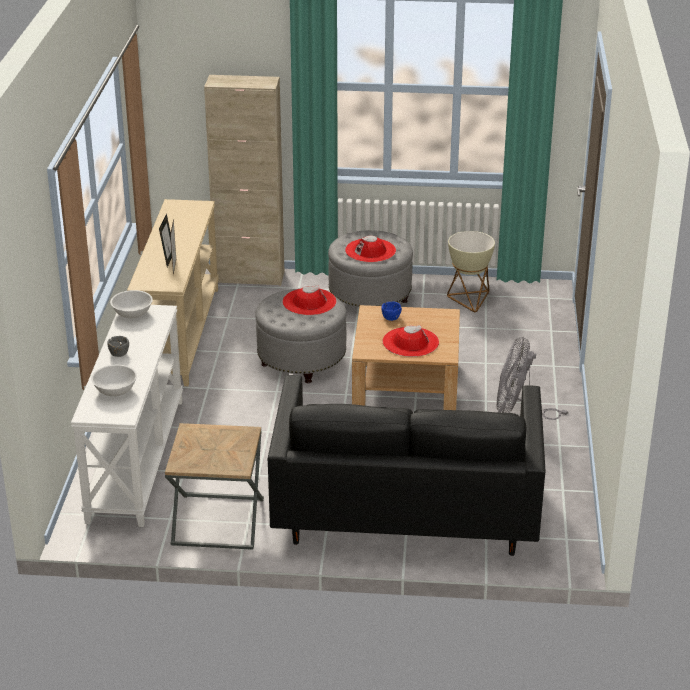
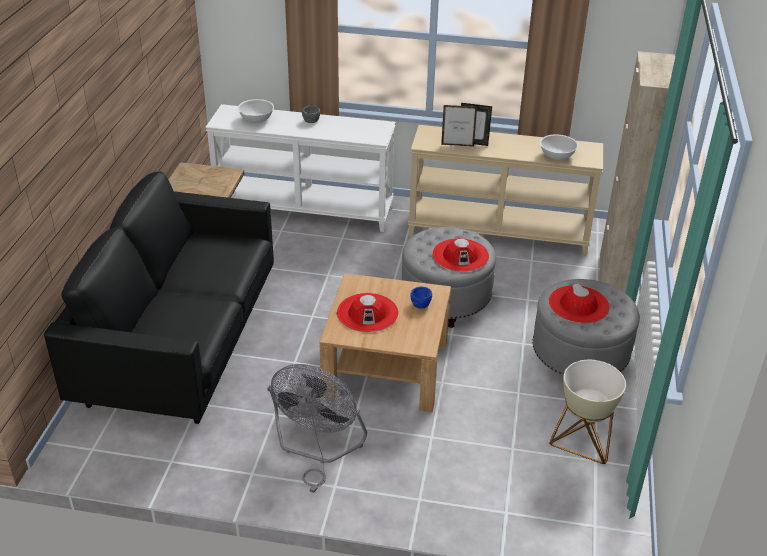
camera: 95 degrees right, 5 degrees up
(132, 313) = (375, 126): white bowl -> white bowl (557, 156)

